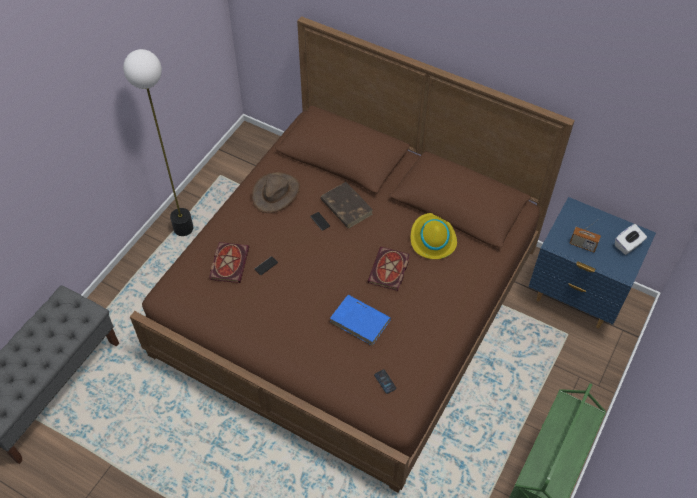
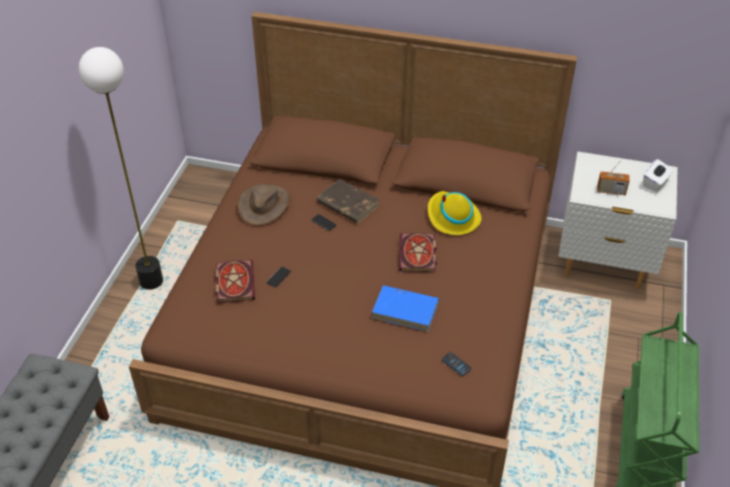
camera: 15 degrees left, 10 degrees down
(575, 297) = (603, 264): blue nightstand -> white nightstand

